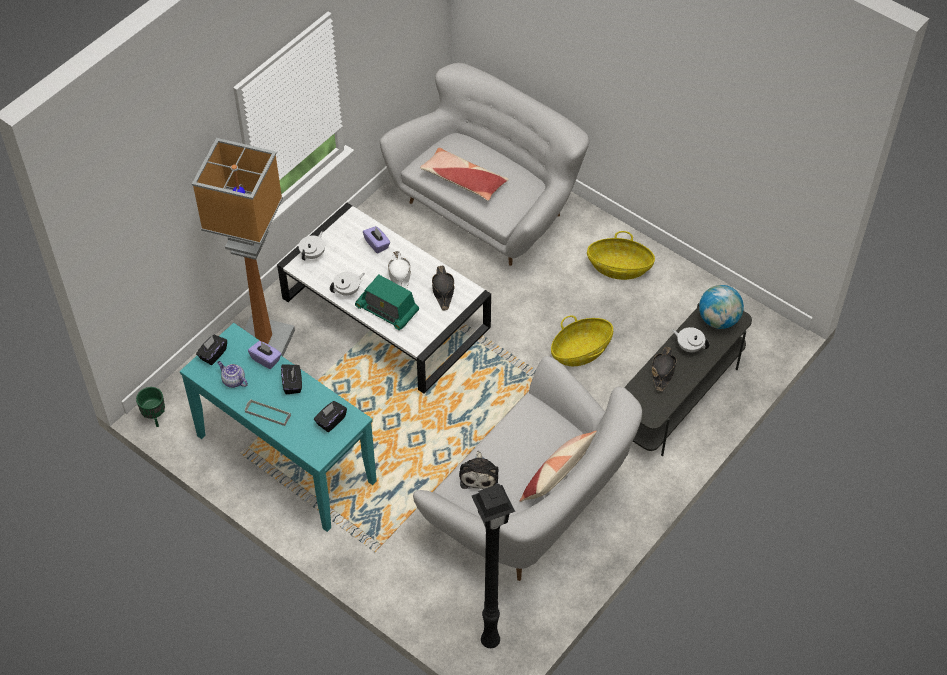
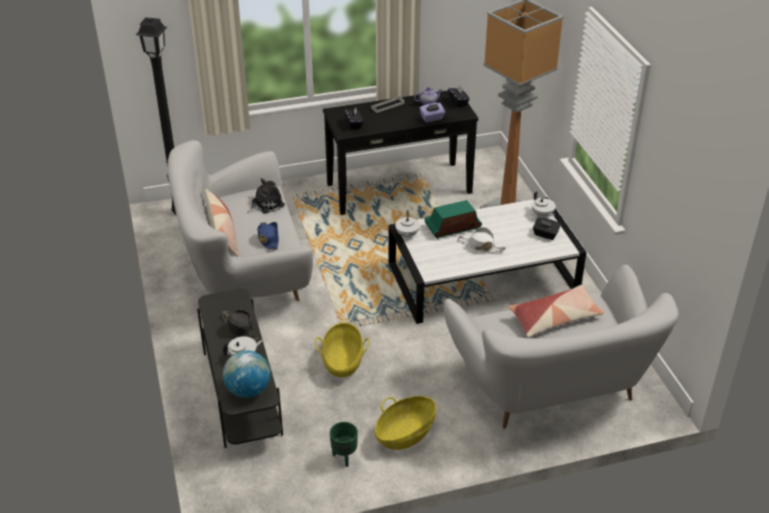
camera: 125 degrees right, 15 degrees down
(155, 418) = (484, 153): green planter -> green planter (344, 457)
(285, 459) = (399, 188): turquoise console table -> black console table
(292, 384) = (400, 121): black tissue box -> black tissue box (545, 235)
(348, 290) = (489, 217): white teapot -> white teapot (407, 235)
(377, 244) = (524, 248): purple tissue box -> none
(443, 290) = (444, 260): black hat -> none
(479, 475) = (266, 204): plush toy -> plush toy turned 105 degrees clockwise
(531, 433) = (268, 239): none -> blue hat

